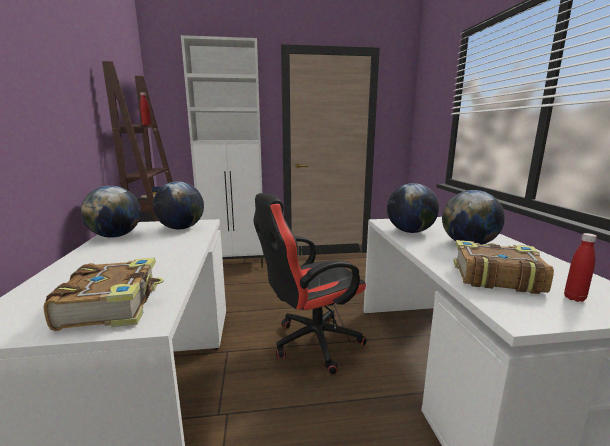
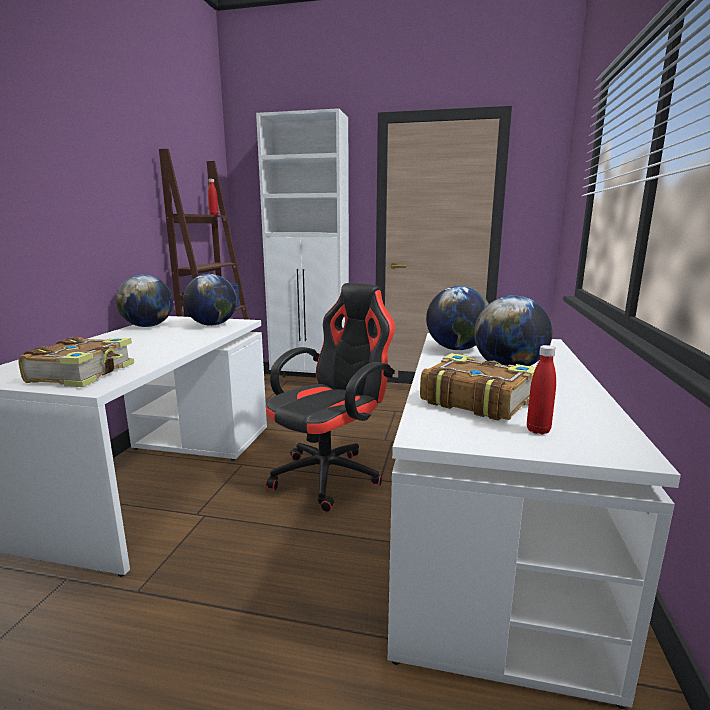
camera: 20 degrees right, 0 degrees up
(310, 344) = (332, 474): black office chair -> black office chair turned 135 degrees clockwise

